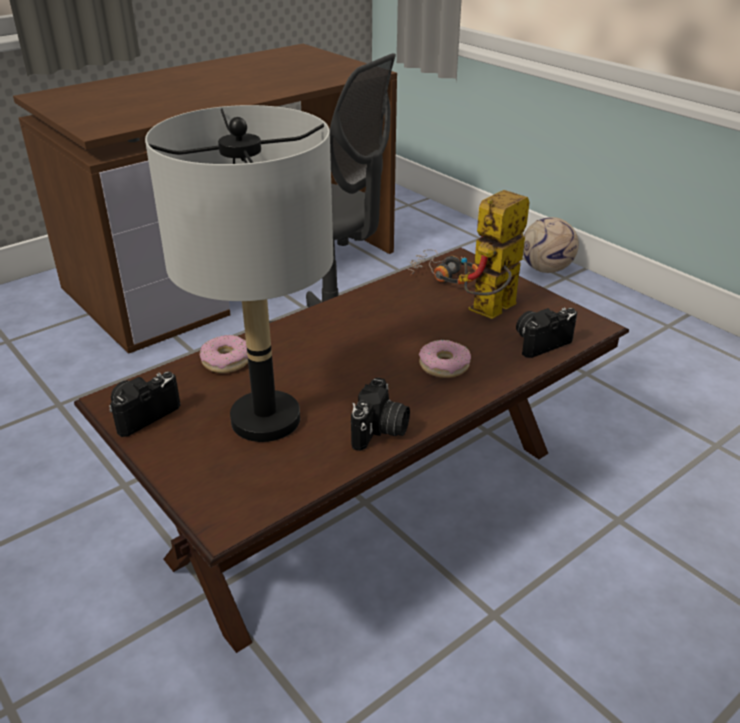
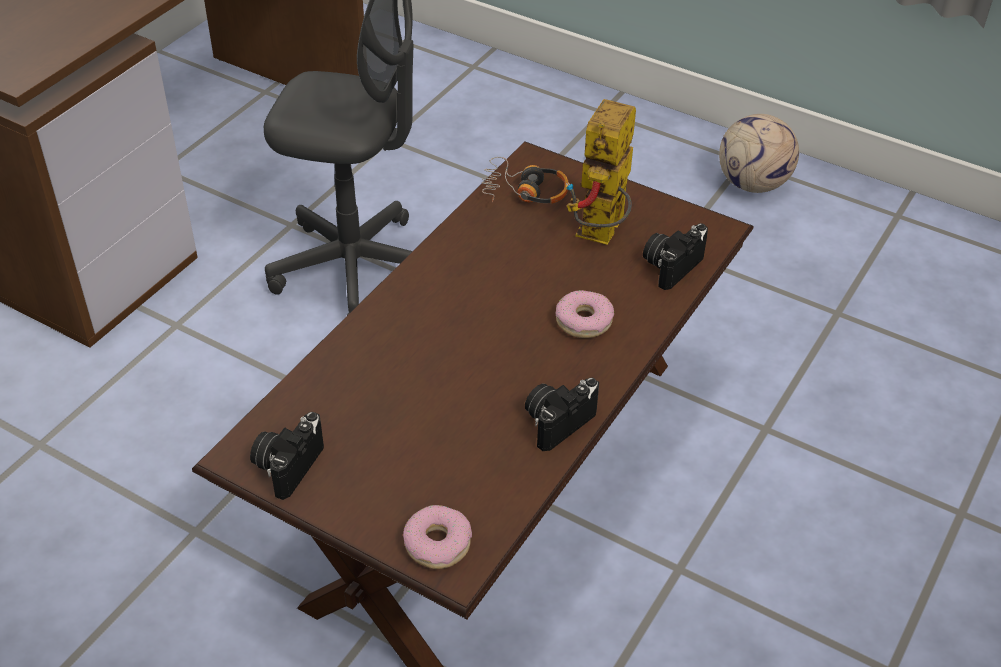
camera: 20 degrees left, 10 degrees up
(226, 361) = (339, 371): donut -> donut (438, 544)
(266, 420) = (430, 437): grey table lamp -> none
(380, 431) = (557, 421): camera -> camera turned 135 degrees counterclockwise
(546, 269) = (576, 103): football -> football (753, 184)

